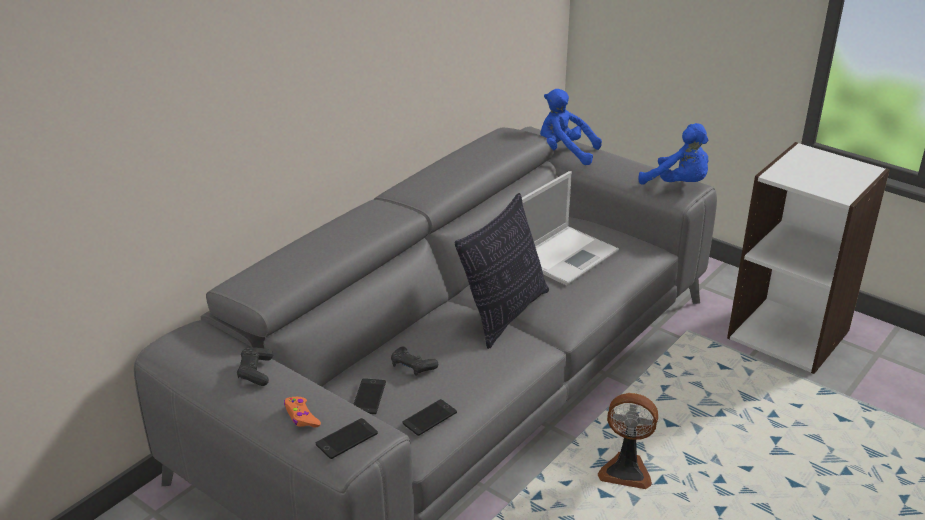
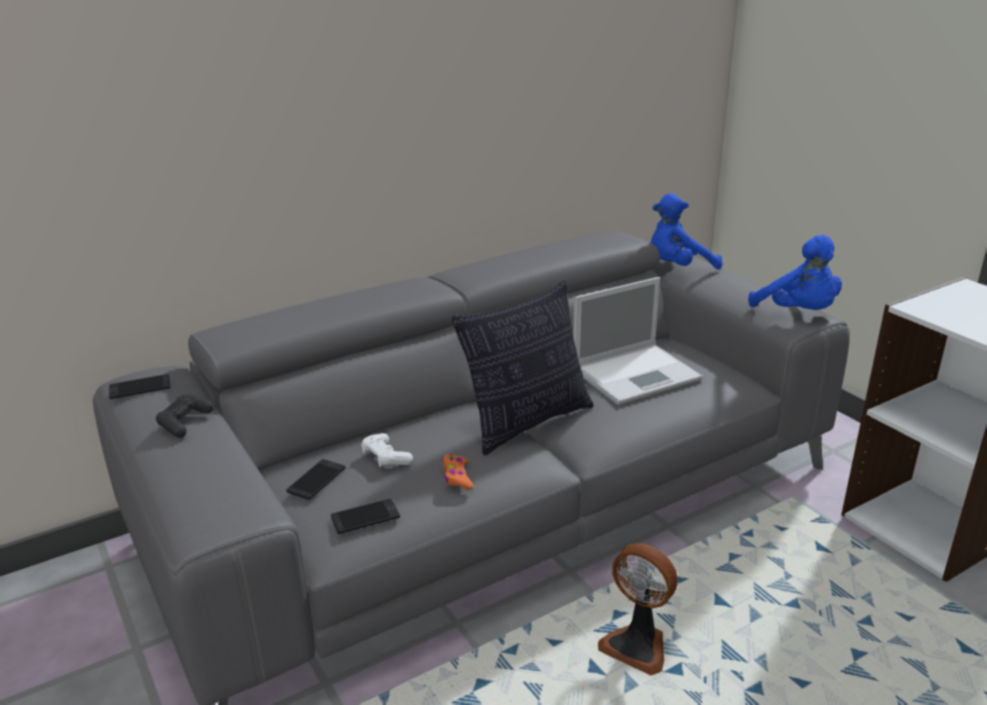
camera: 20 degrees right, 5 degrees down
(301, 417) = (189, 477): orange game controller -> orange game controller (457, 477)
(347, 439) = (215, 512): phone -> phone (140, 387)
(412, 366) = (386, 457): black game controller -> white game controller
(564, 153) = (677, 267): blue plush toy -> blue plush toy turned 60 degrees counterclockwise

